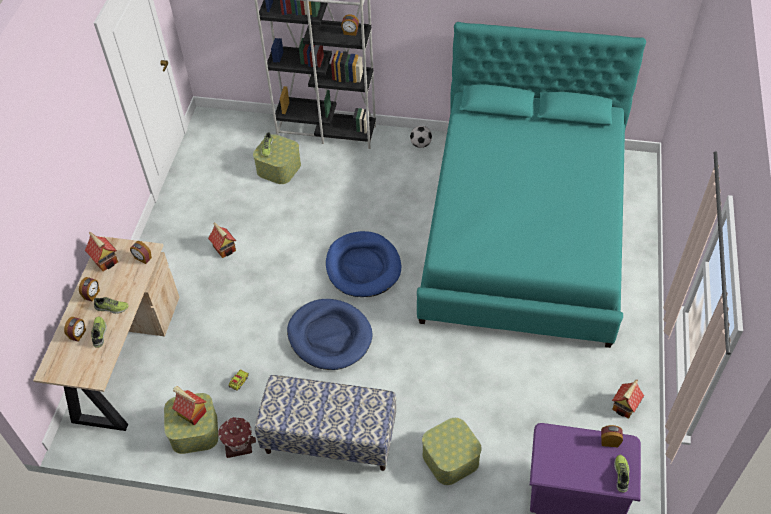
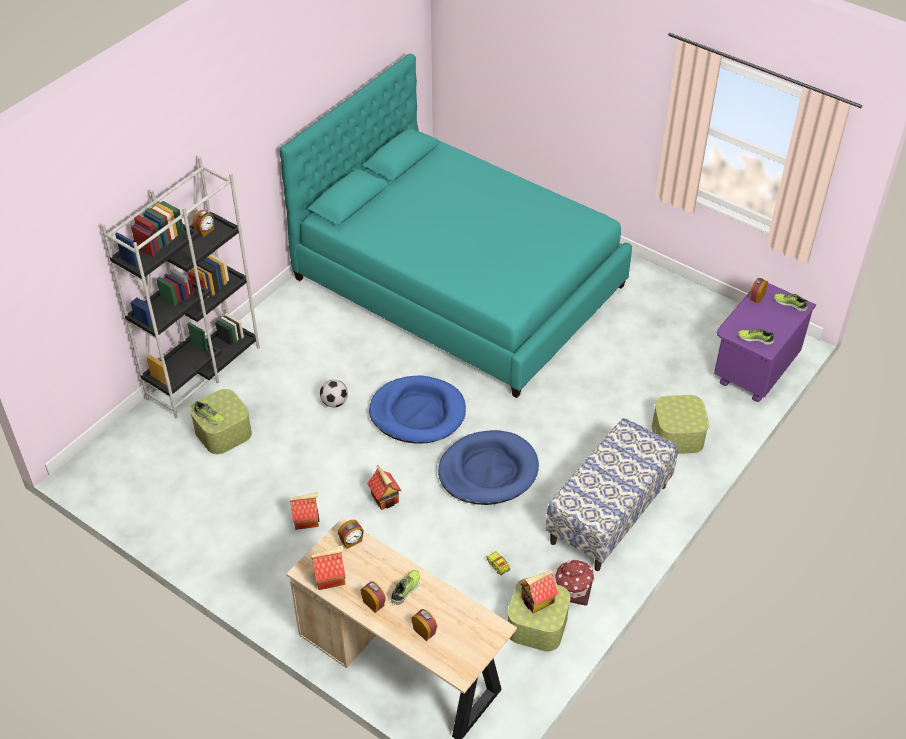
camera: 65 degrees left, 5 degrees down
(99, 333) = (436, 610): shoe -> shoe (755, 338)
(421, 144) = (288, 307): football -> football (334, 402)
(625, 407) = (687, 303): toy house -> toy house (385, 498)

